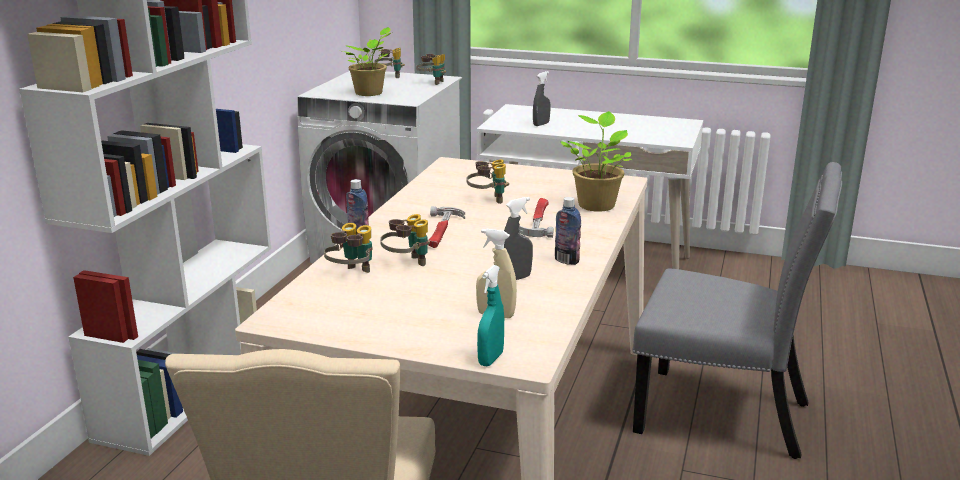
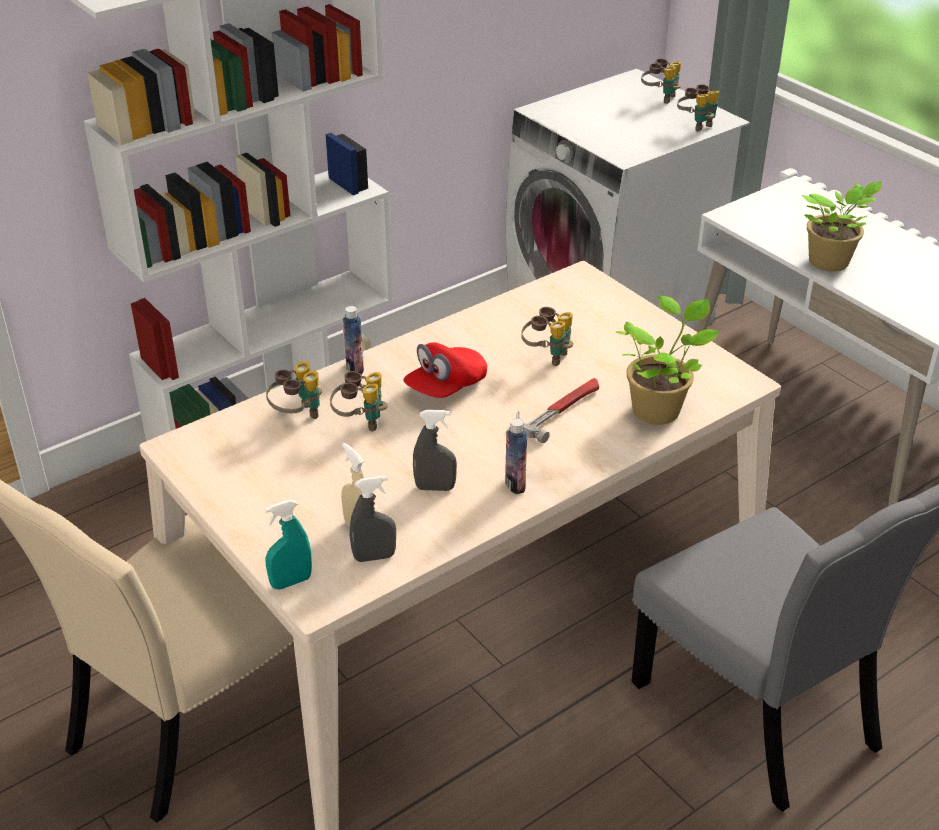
camera: 35 degrees right, 15 degrees up
(370, 93) = (599, 127): potted plant -> potted plant (831, 263)
(442, 231) = (446, 387): hammer -> red cap
(541, 124) = (791, 232): grey spray bottle -> grey spray bottle (374, 557)

